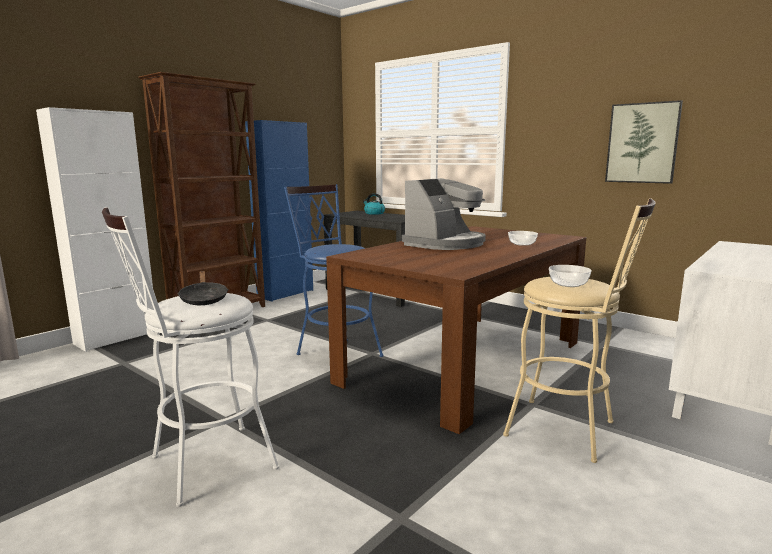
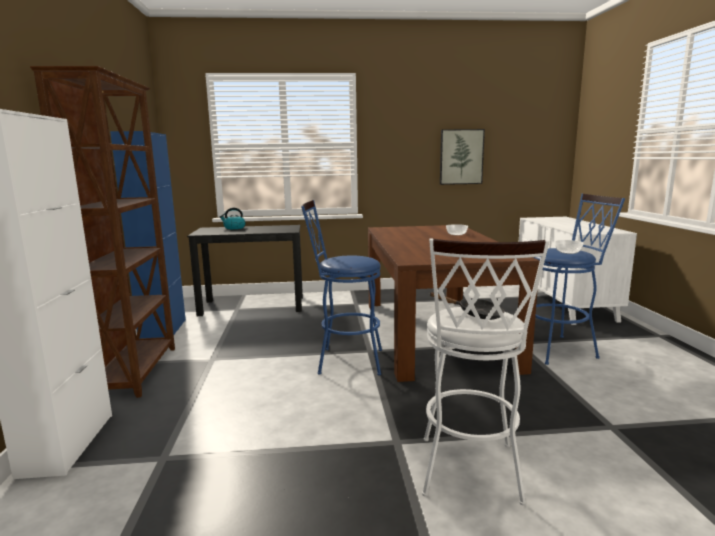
camera: 45 degrees left, 0 degrees up
(445, 244) = (419, 242): coffee machine -> none
(569, 431) = (561, 349): beige stool -> blue stool

